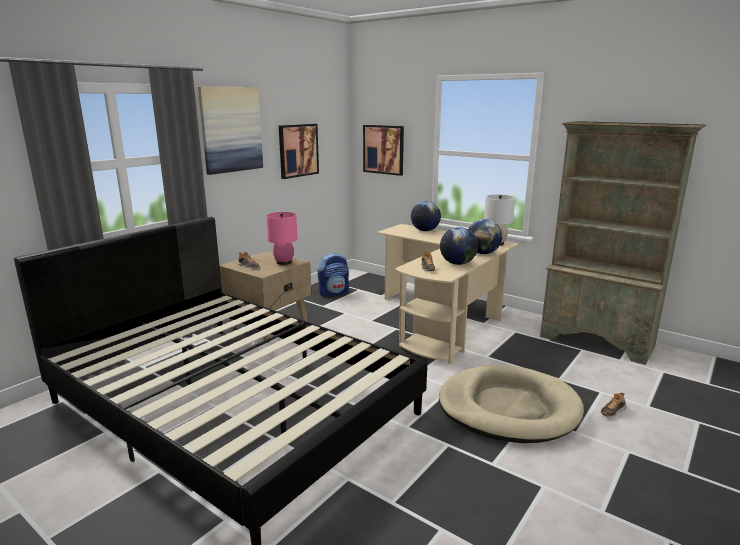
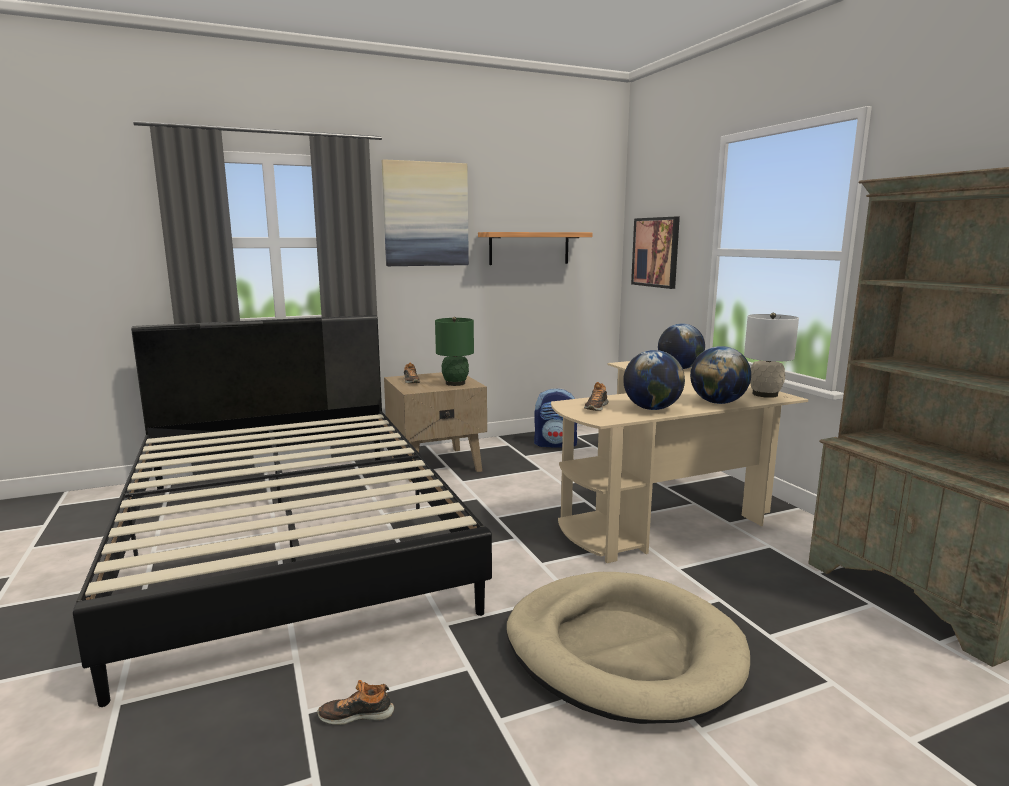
camera: 30 degrees right, 5 degrees down
(284, 262) = (455, 383): pink table lamp -> green table lamp
(298, 150) = (529, 248): picture -> shelf
(612, 411) = (818, 722): shoe -> shoe (356, 714)

